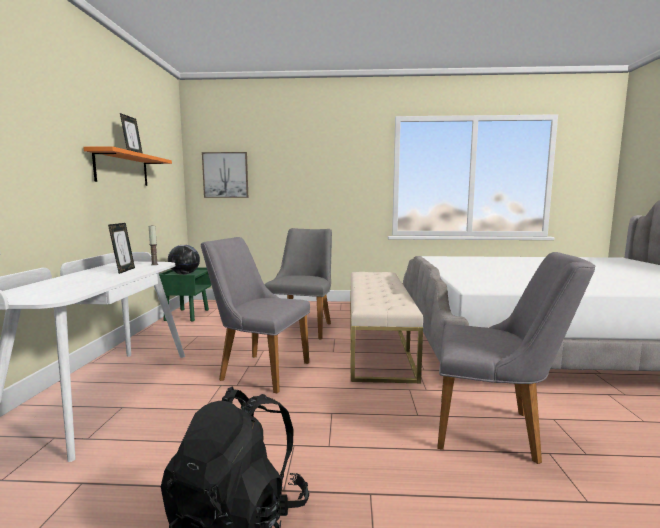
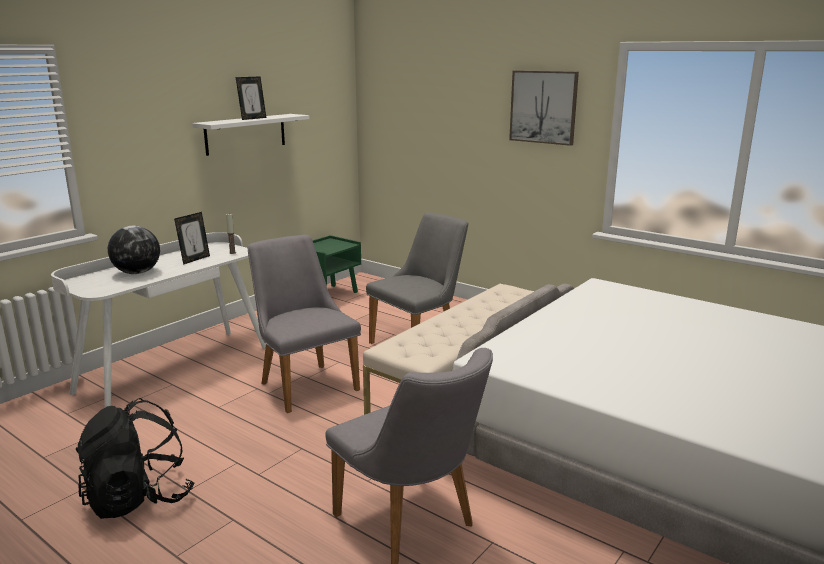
camera: 35 degrees right, 10 degrees up
(122, 169) = (246, 134): orange shelf -> white shelf
(184, 274) = (322, 249): globe -> globe (137, 273)
(225, 175) = (398, 120): picture -> picture (543, 107)

